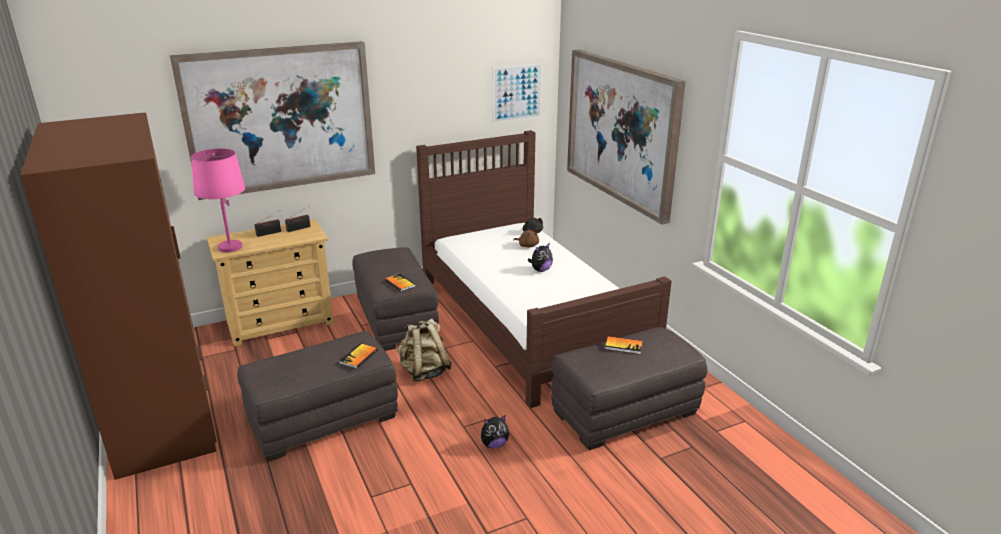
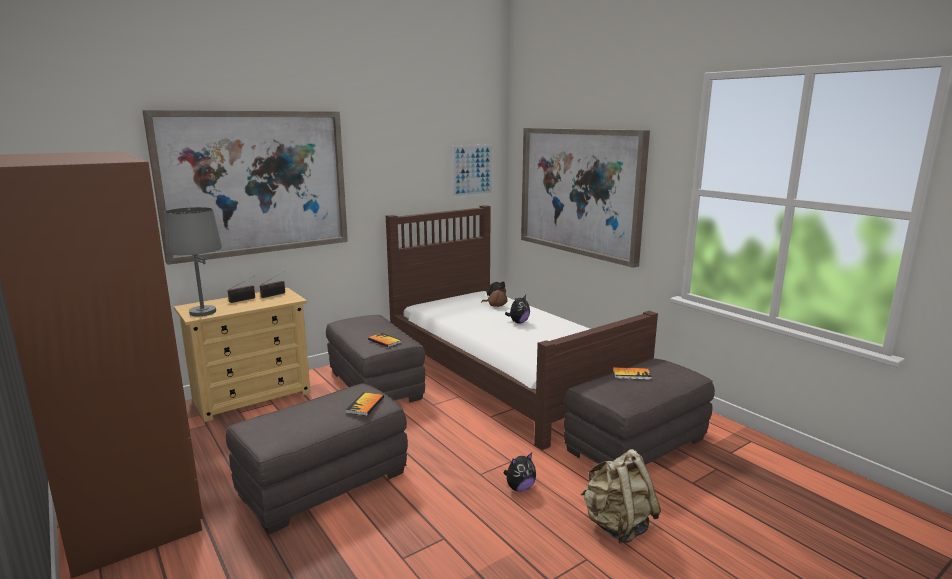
camera: 10 degrees left, 10 degrees down
(229, 247) = (202, 312): pink table lamp -> grey table lamp
(424, 372) = (420, 427): beige backpack -> beige backpack (617, 526)

